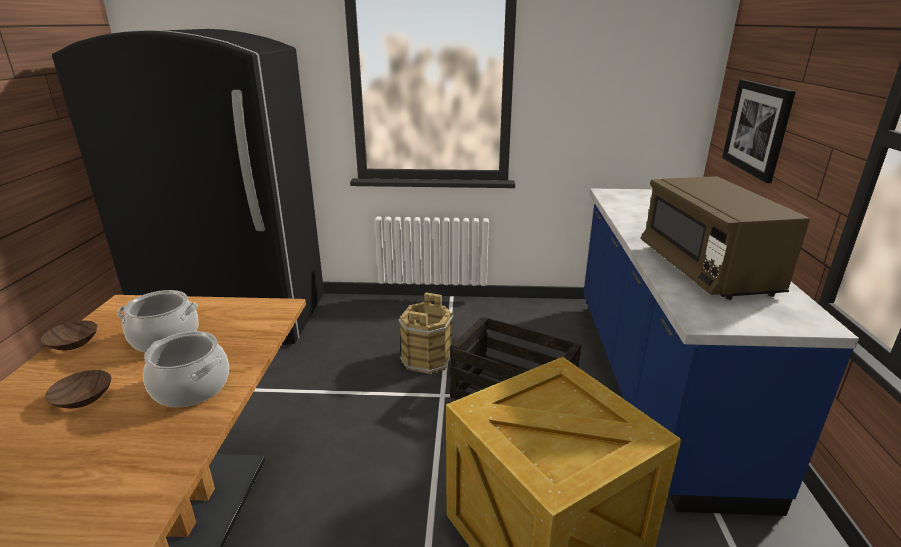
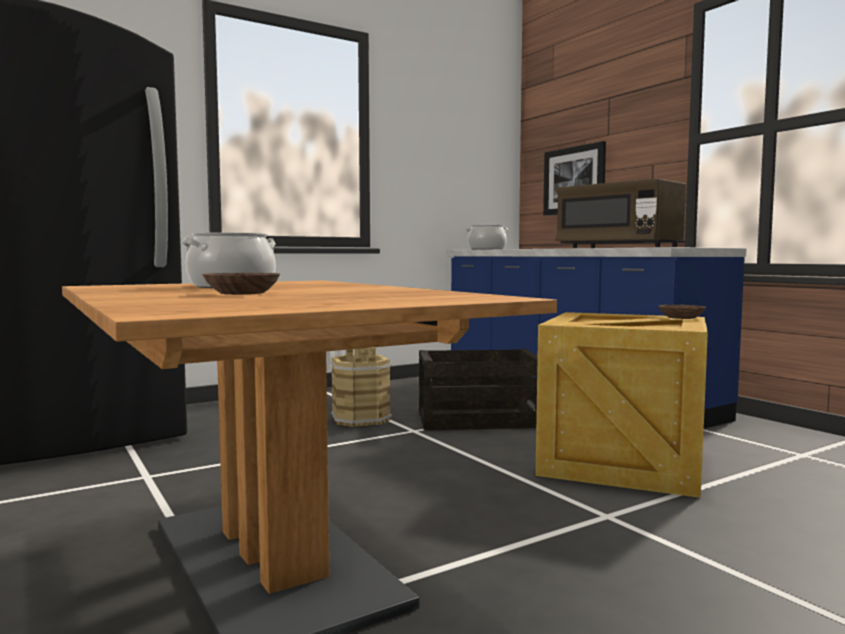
camera: 35 degrees left, 20 degrees down
(74, 343) = (111, 290): brown bowl -> brown bowl (682, 317)
(191, 388) = (350, 288): cooking pot -> cooking pot (486, 249)

